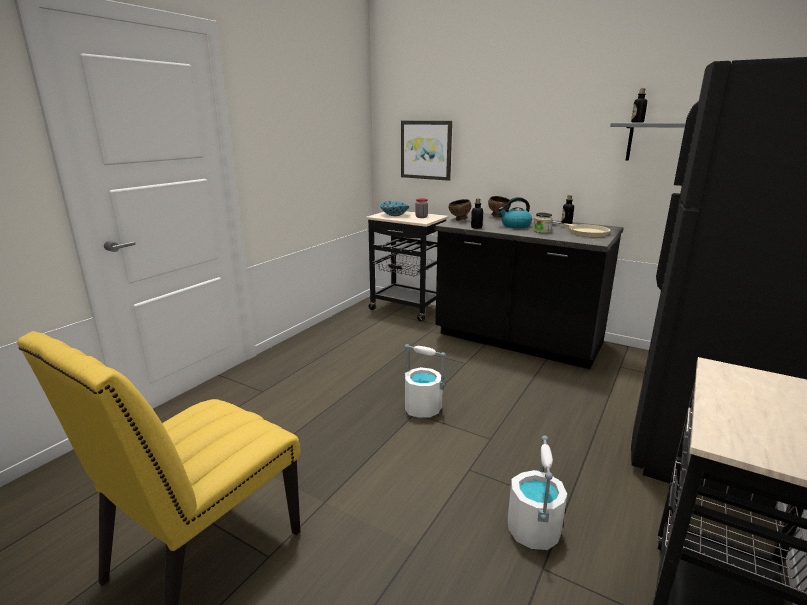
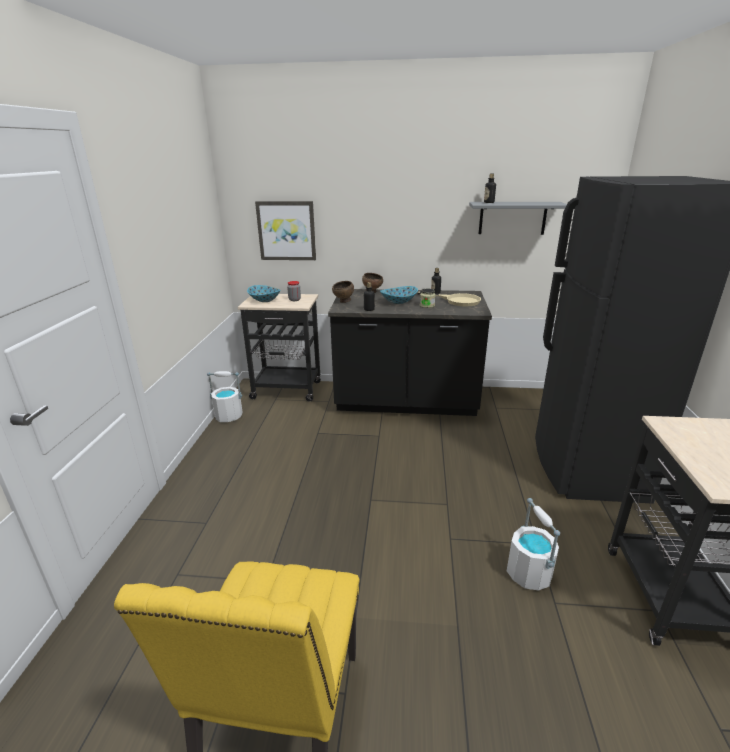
camera: 25 degrees left, 5 degrees up
(423, 408) = (374, 493): white bucket -> white bucket (229, 416)
(515, 226) = (399, 302): kettle -> bowl

